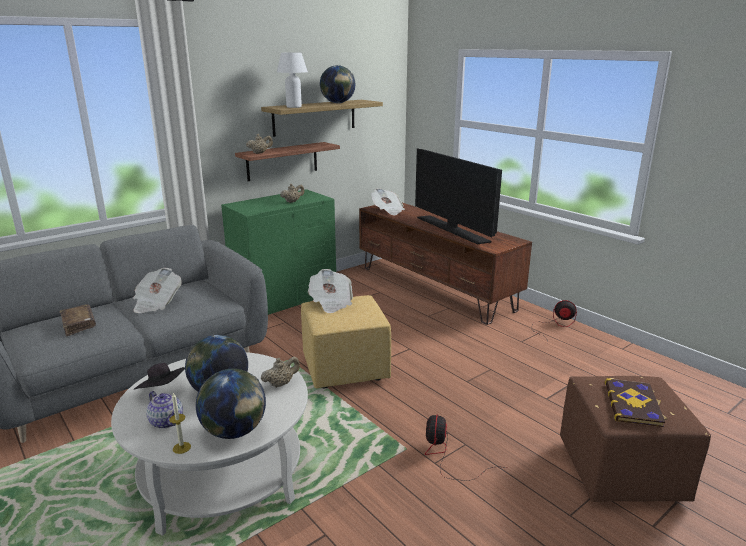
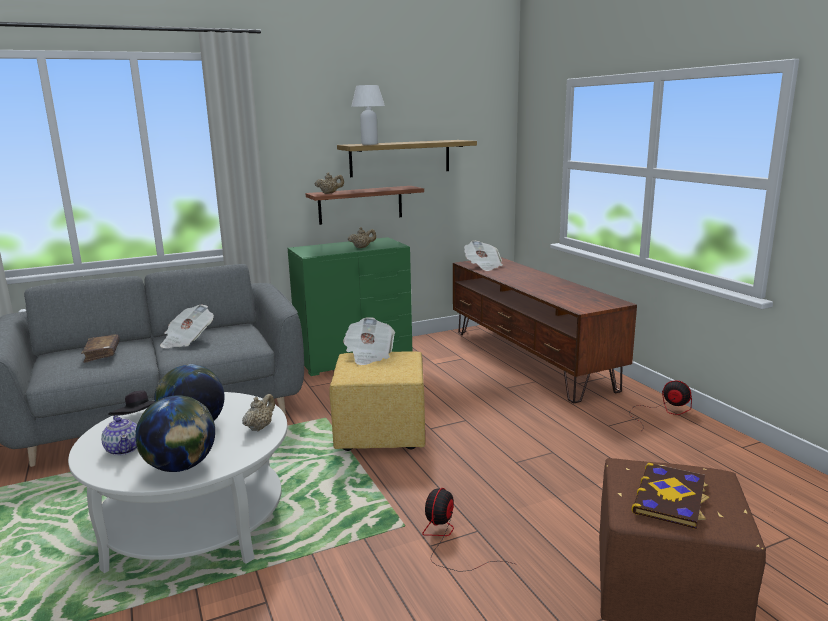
camera: 15 degrees right, 5 degrees down
(181, 448) = (120, 475): candle -> none
(281, 384) = (260, 427): beige teapot -> beige teapot turned 45 degrees counterclockwise
(338, 103) = (424, 141): globe -> none
(453, 229) = (546, 287): television -> none

